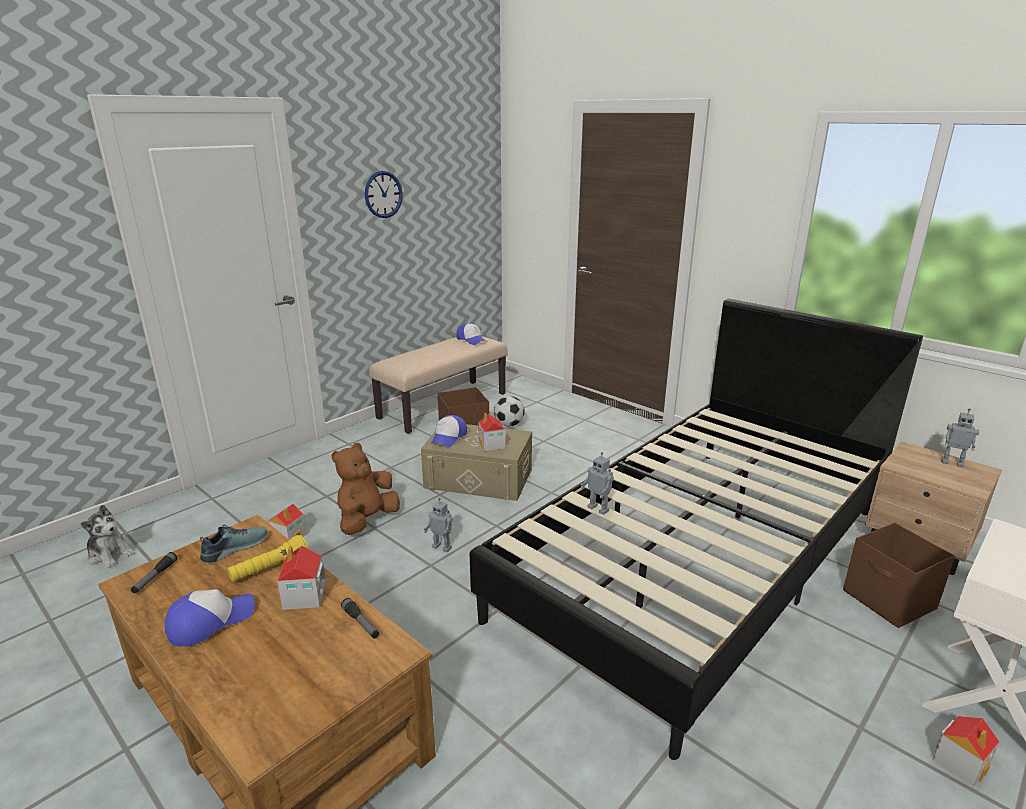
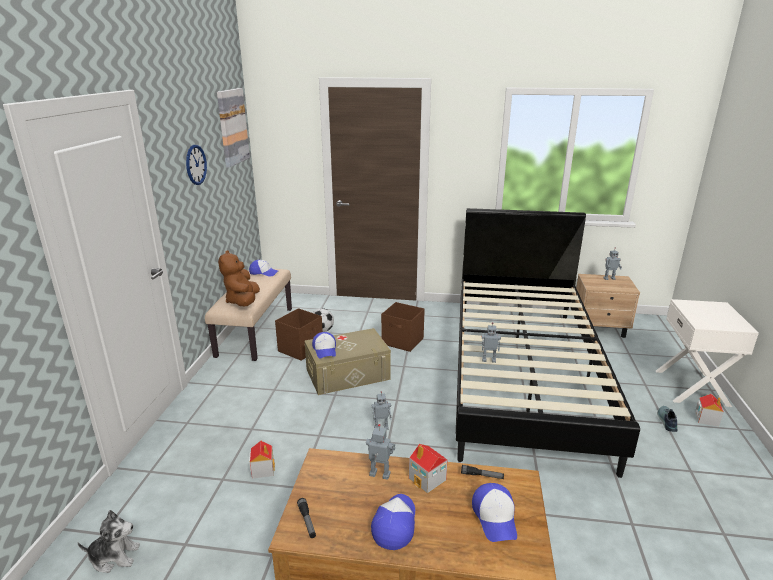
camera: 35 degrees left, 0 degrees up
(234, 547) = (331, 475): shoe -> shoe (666, 421)
(270, 569) = (379, 475): yellow flashlight -> toy robot
(304, 673) = (495, 517): none -> cap
(367, 520) = (307, 433): brown plush toy -> brown plush toy (243, 301)
(464, 159) = (232, 127): none -> picture
(492, 445) = (361, 345): toy house -> none
(889, 601) = (617, 360): brown storage box -> brown storage box (403, 341)

